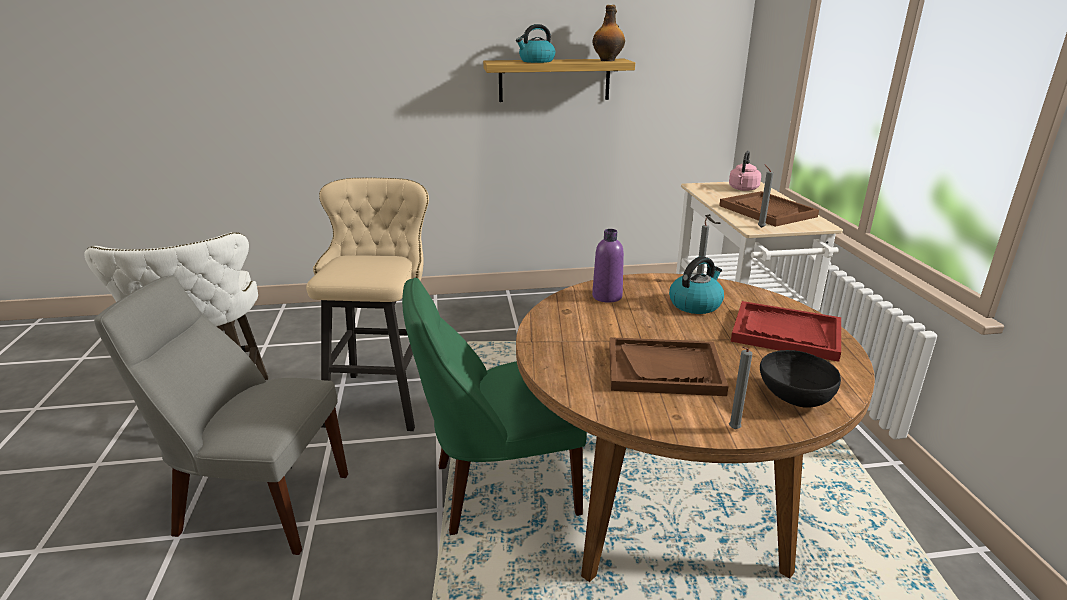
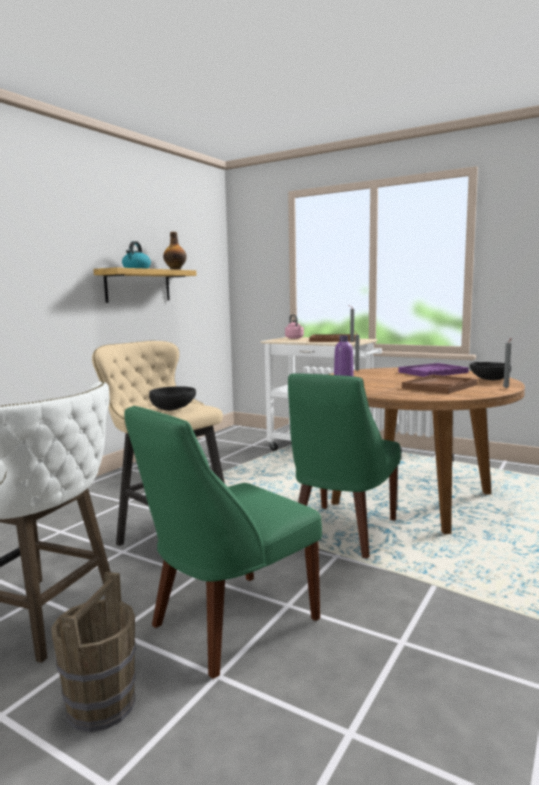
camera: 50 degrees left, 15 degrees down
(119, 499) = (100, 706): none -> brown bucket
(256, 503) = (228, 624): grey chair -> green chair
(356, 270) = (174, 409): none -> black bowl
(695, 304) = (380, 375): kettle -> none
(785, 333) = (432, 372): red tray -> purple tray

